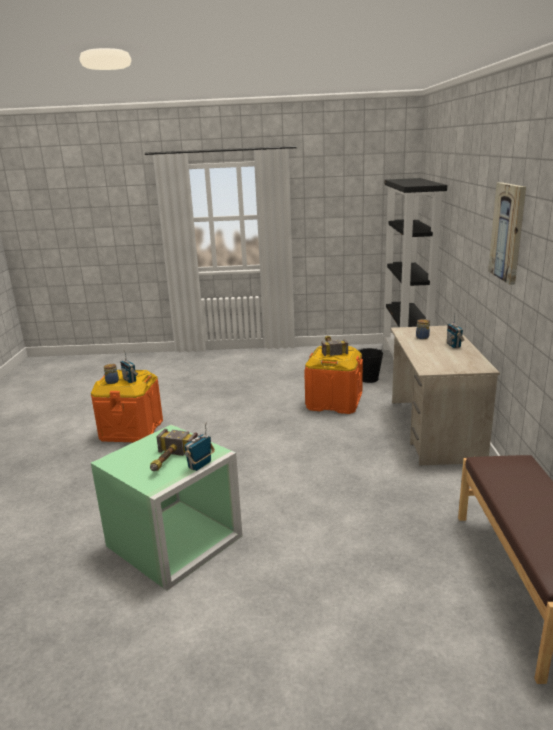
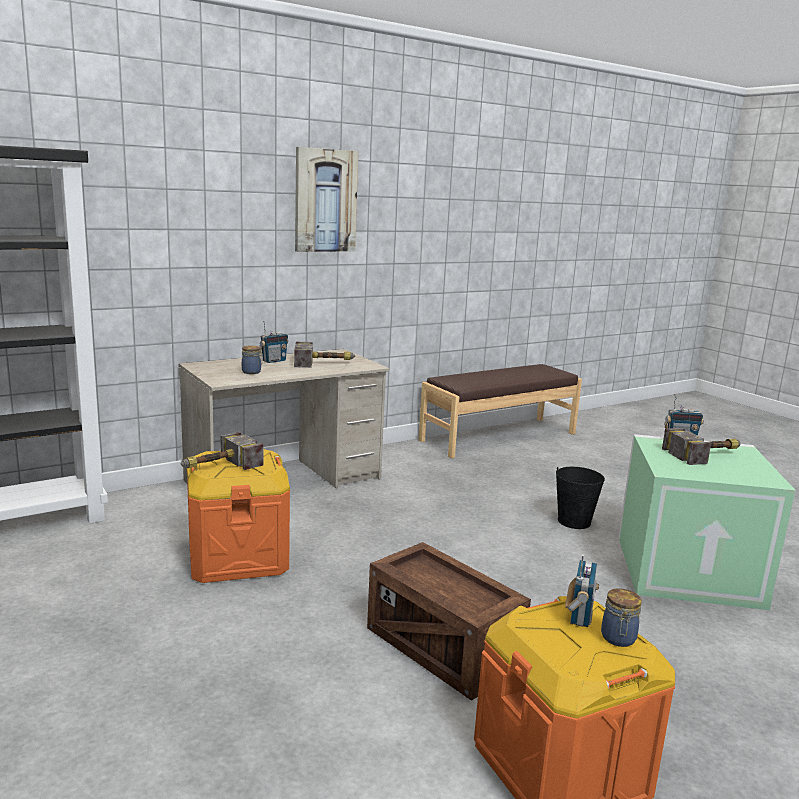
camera: 125 degrees left, 5 degrees down
(212, 429) = (442, 648): none -> crate
(369, 379) = (107, 546): black bucket -> black bucket (574, 521)
(440, 358) = (325, 363): none -> hammer

